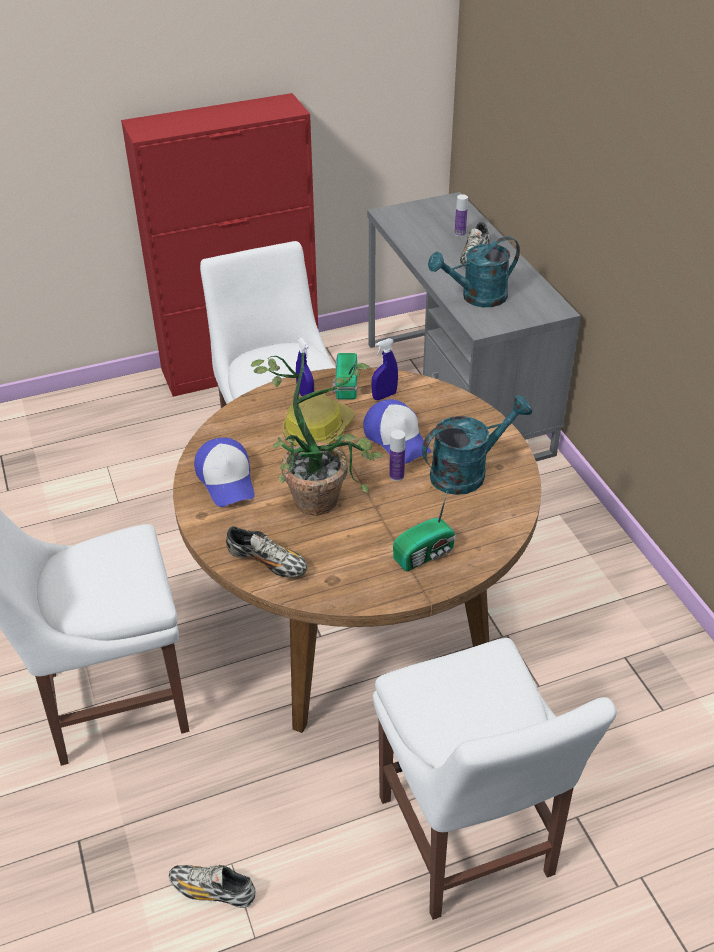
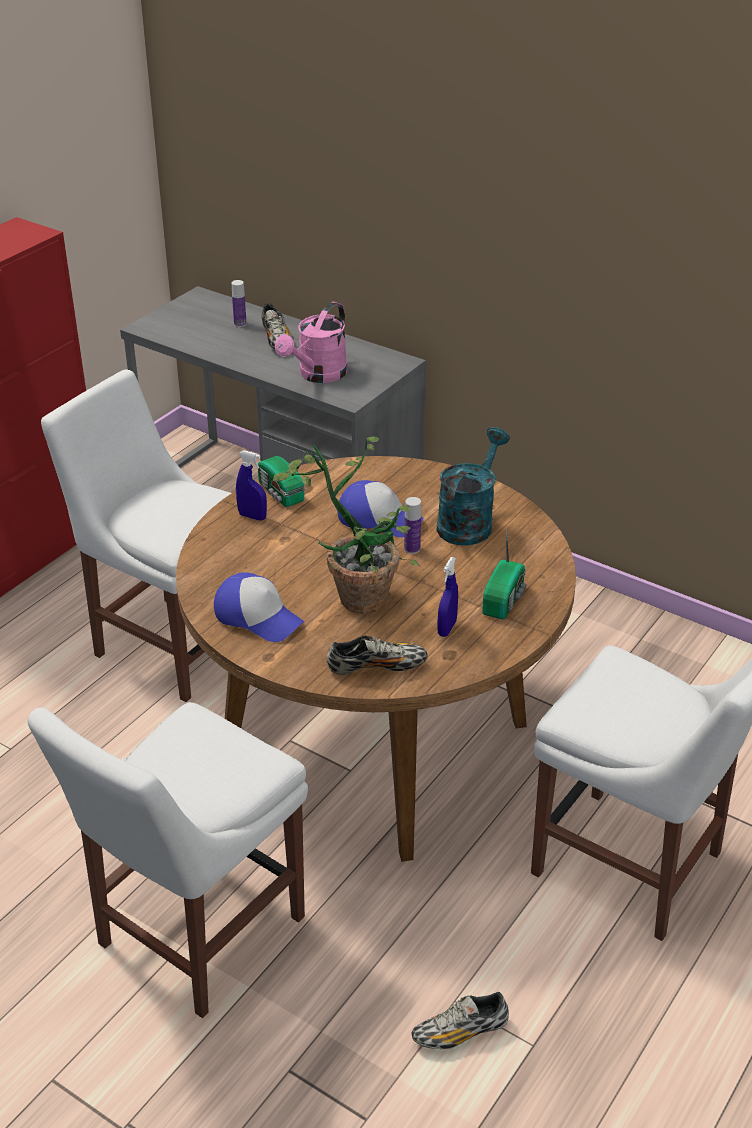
camera: 35 degrees left, 5 degrees down
(317, 430) = (297, 541): hard hat -> none
(384, 396) = (327, 488): blue spray bottle -> blue spray bottle (447, 628)
(476, 298) = (318, 375): turquoise watering can -> pink watering can

